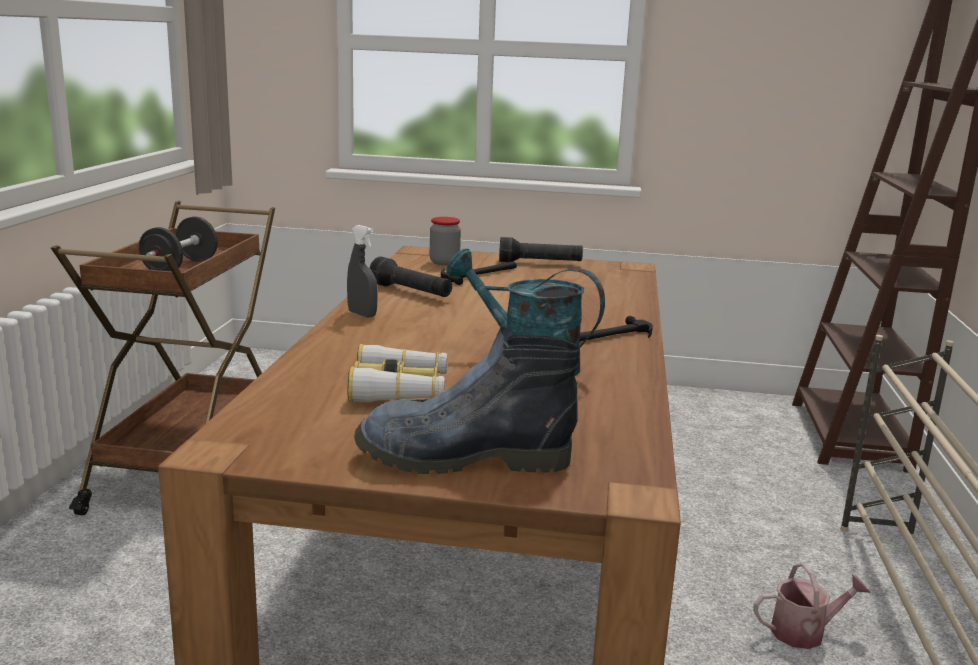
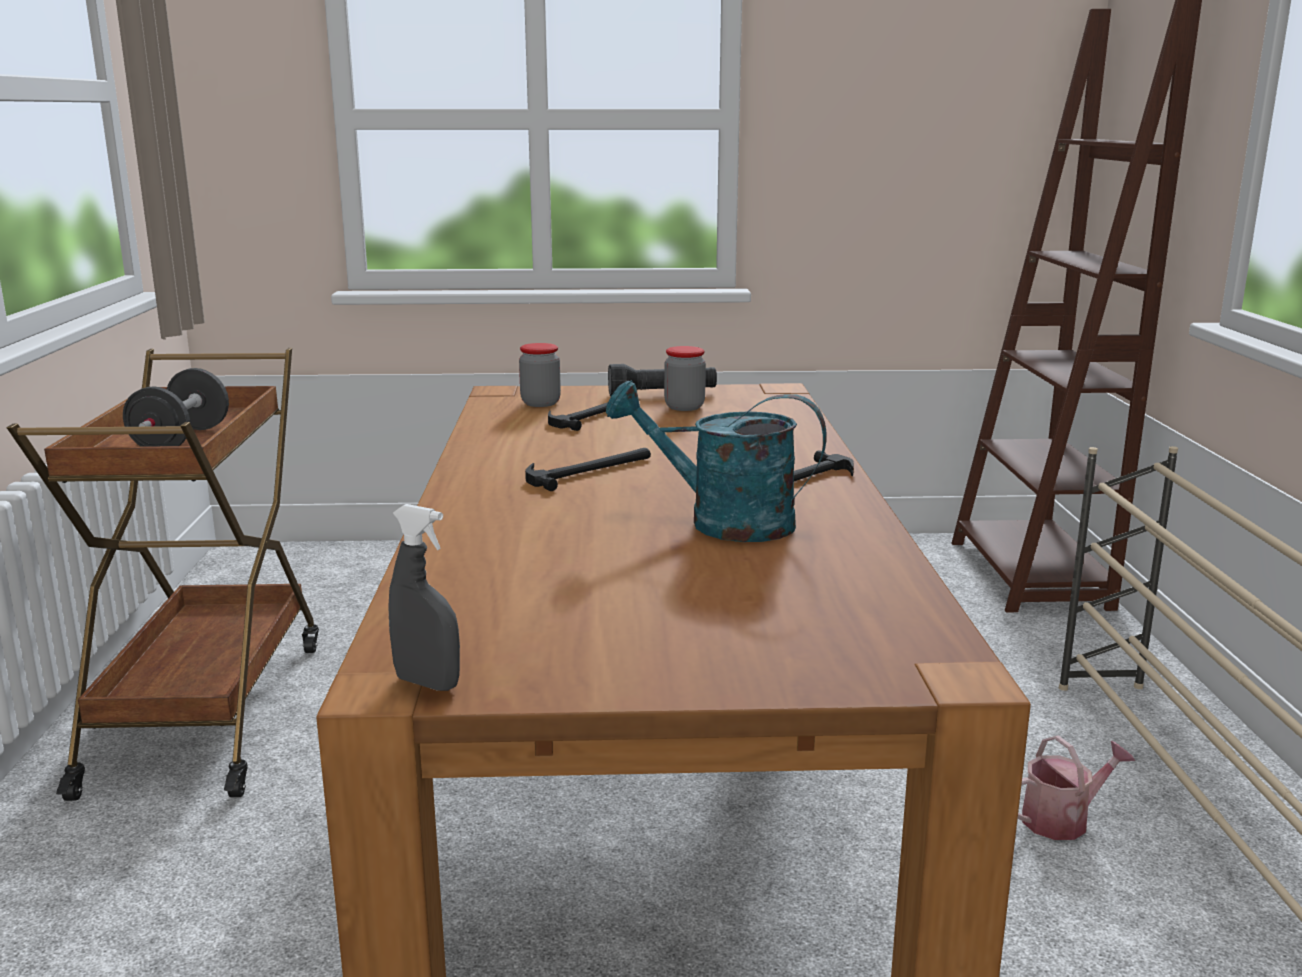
camera: 10 degrees left, 0 degrees up
(362, 314) = (474, 480): grey spray bottle -> grey spray bottle (427, 683)
(399, 389) = (582, 574): binoculars -> none
(411, 292) = (521, 446): black flashlight -> none
(450, 315) = (590, 471): none -> hammer
(460, 458) = (715, 656): boot -> none
(551, 274) = (684, 407): none -> jar

